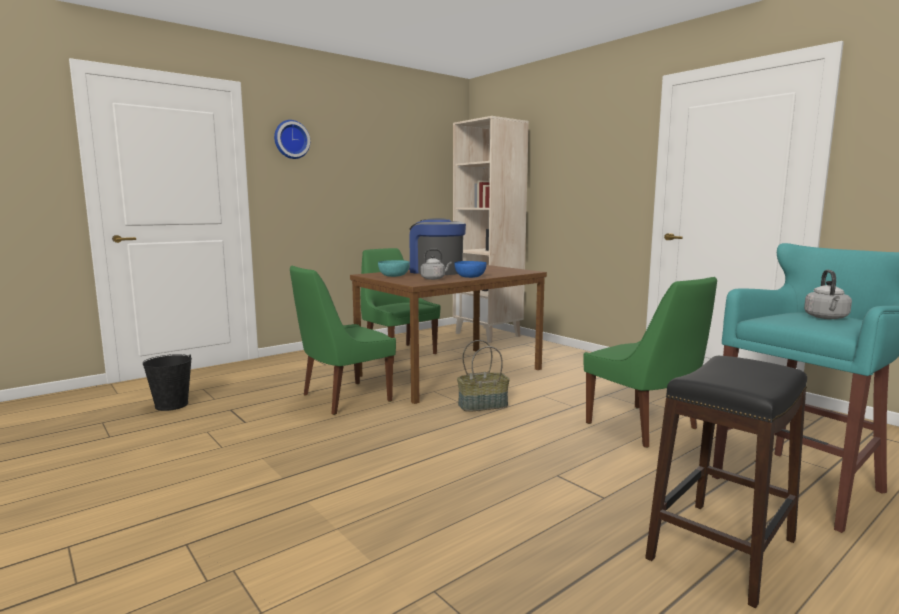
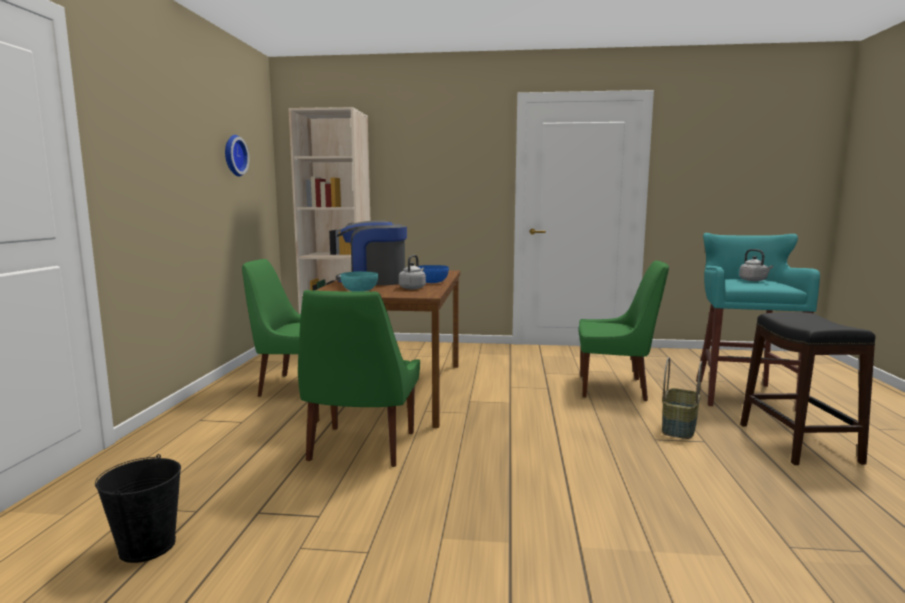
camera: 45 degrees left, 0 degrees up
(291, 139) = (127, 109): wall clock -> wall clock (233, 155)
(483, 405) = (491, 409): basket -> basket (678, 427)

